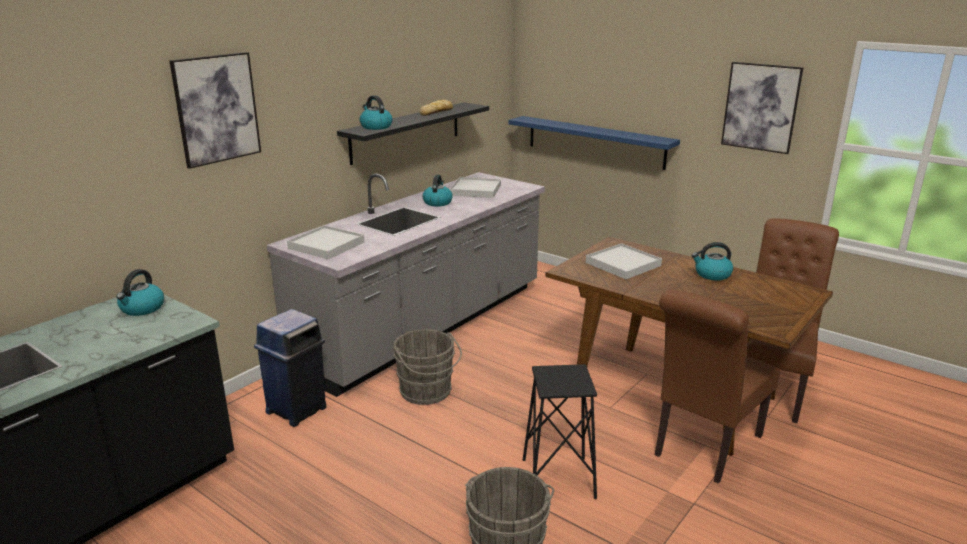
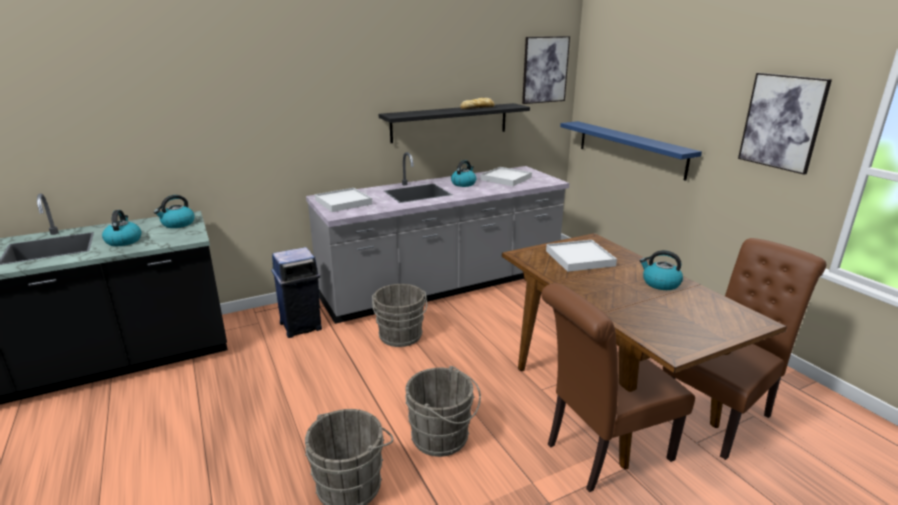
camera: 25 degrees right, 0 degrees up
(216, 109) = (266, 84): picture -> picture (545, 70)
(375, 127) = (411, 113): kettle -> kettle (124, 241)
(558, 478) = (443, 438): black stool -> grey bucket

